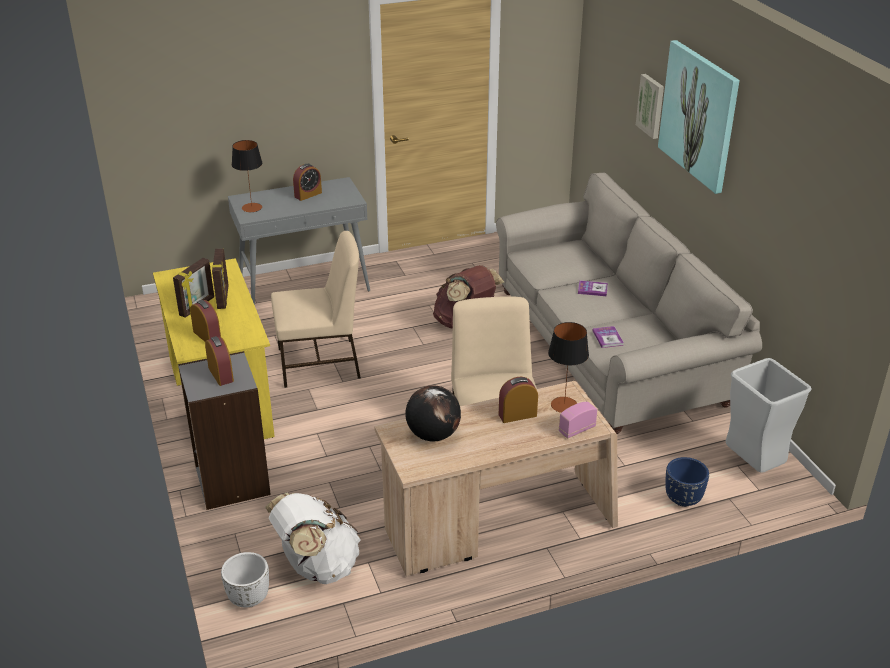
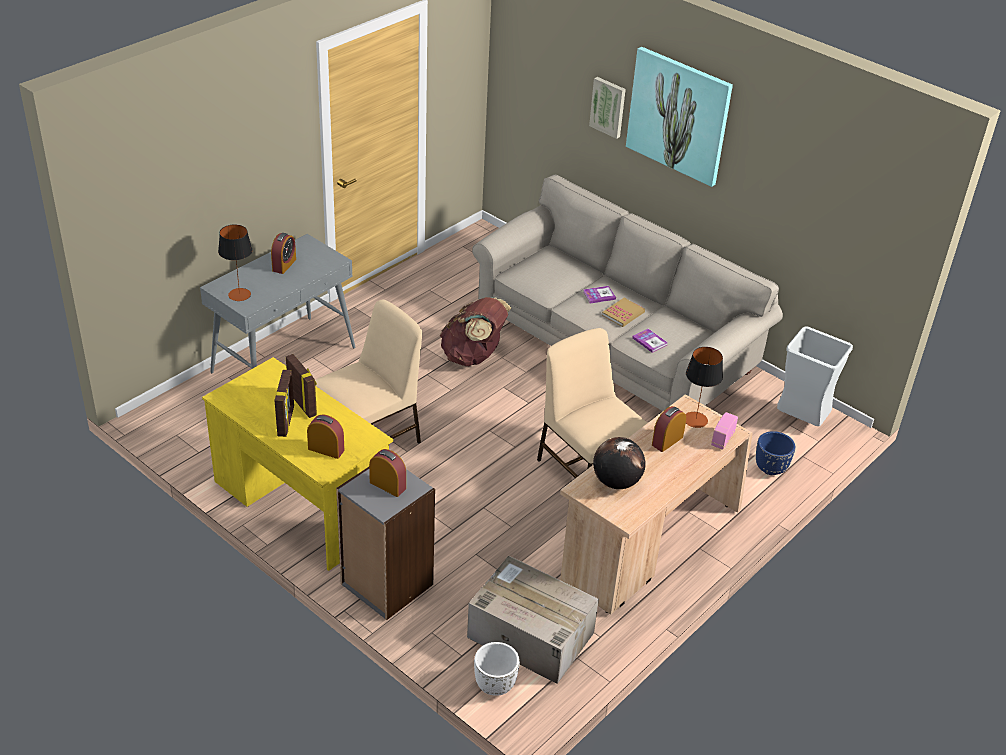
camera: 30 degrees left, 5 degrees up
(317, 566) = (529, 634): white backpack -> cardboard box
(603, 309) = (623, 314): none -> book

